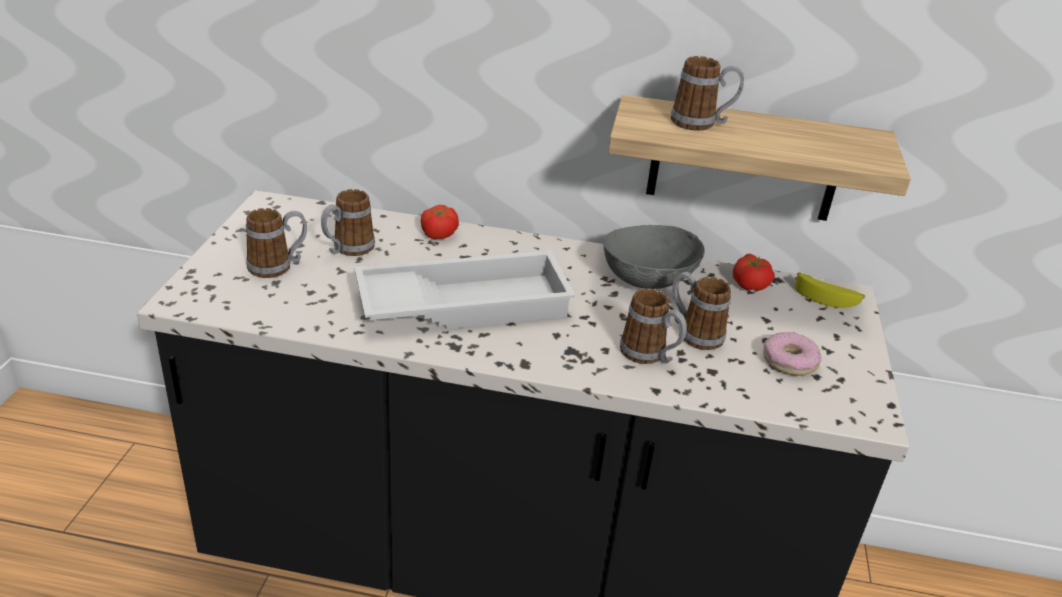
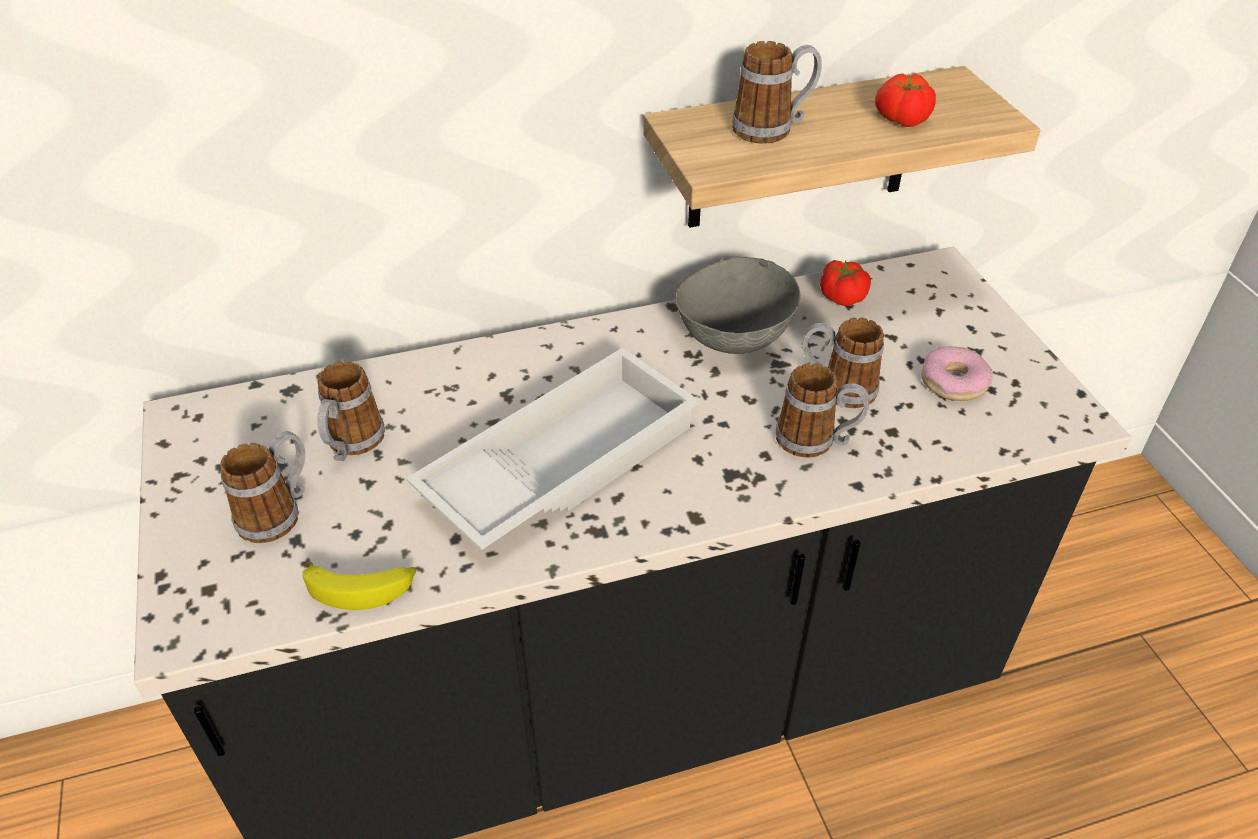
camera: 25 degrees left, 10 degrees up
(438, 233) = (447, 371): tomato -> tomato (901, 119)
(827, 297) = (926, 280): banana -> banana (362, 587)

